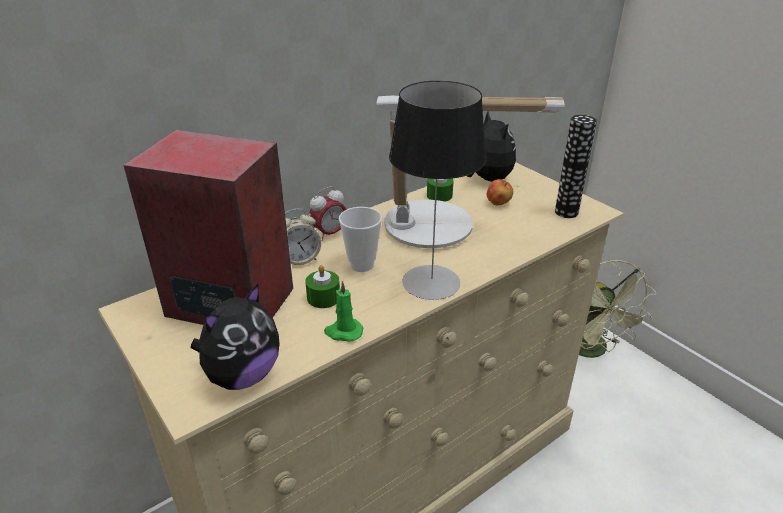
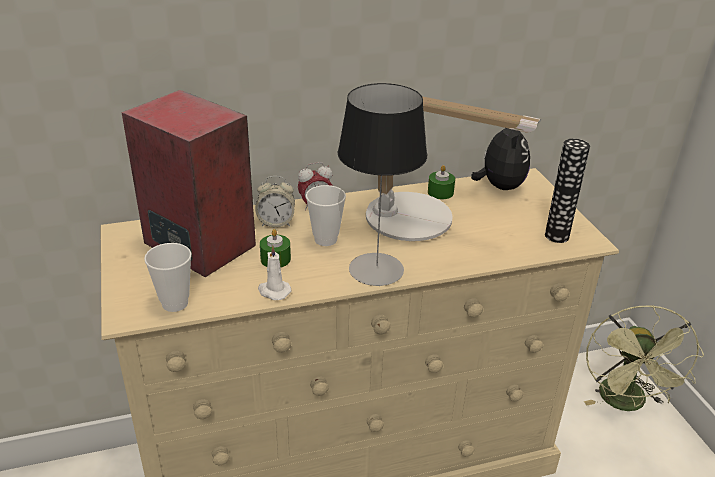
camera: 20 degrees right, 0 degrees up
(242, 375) = (175, 303): plush toy -> cup
(343, 332) = (273, 291): green candle -> white candle
(498, 203) = (493, 212): apple -> none

